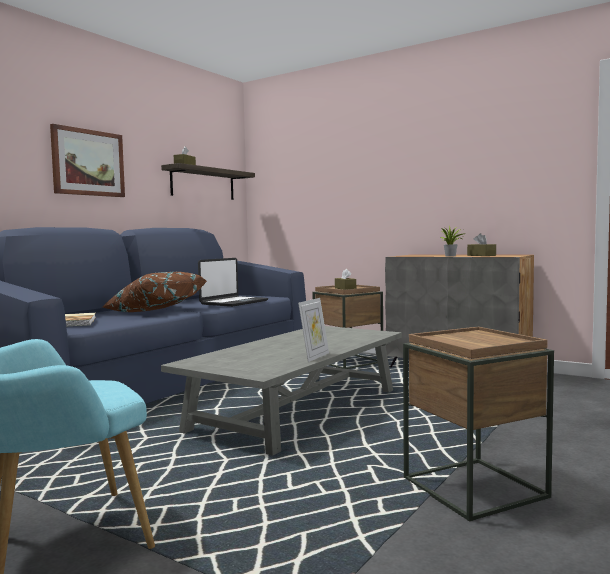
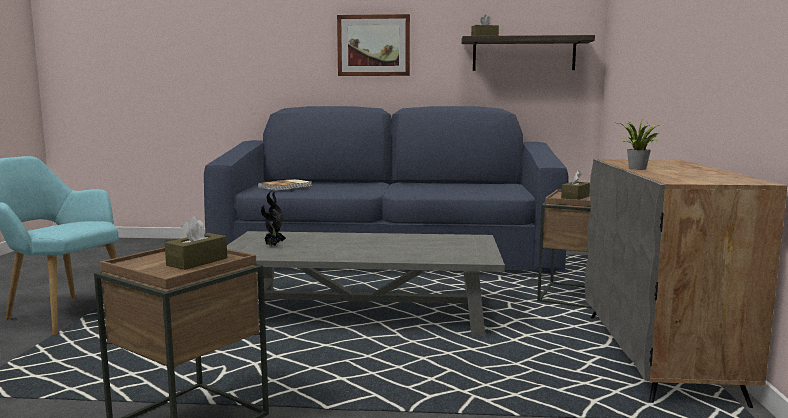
camera: 60 degrees right, 5 degrees up
(155, 311) = (369, 188): brown pillow -> none
(233, 302) = (452, 192): laptop -> none
(250, 362) = (273, 246): none -> potted plant
(314, 357) = (315, 256): picture frame -> none
(481, 255) = (679, 174): brown tissue box -> brown tissue box (197, 261)

